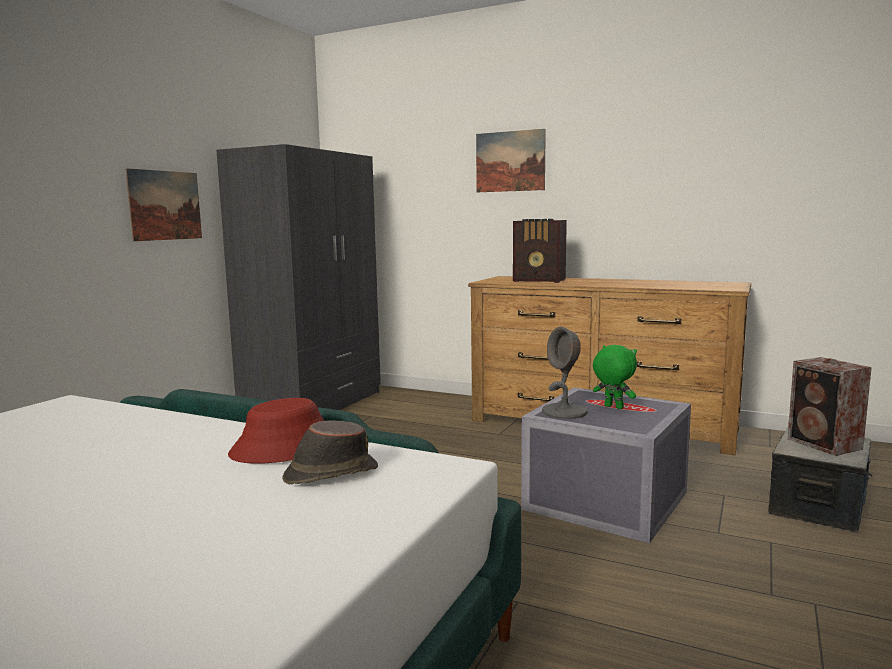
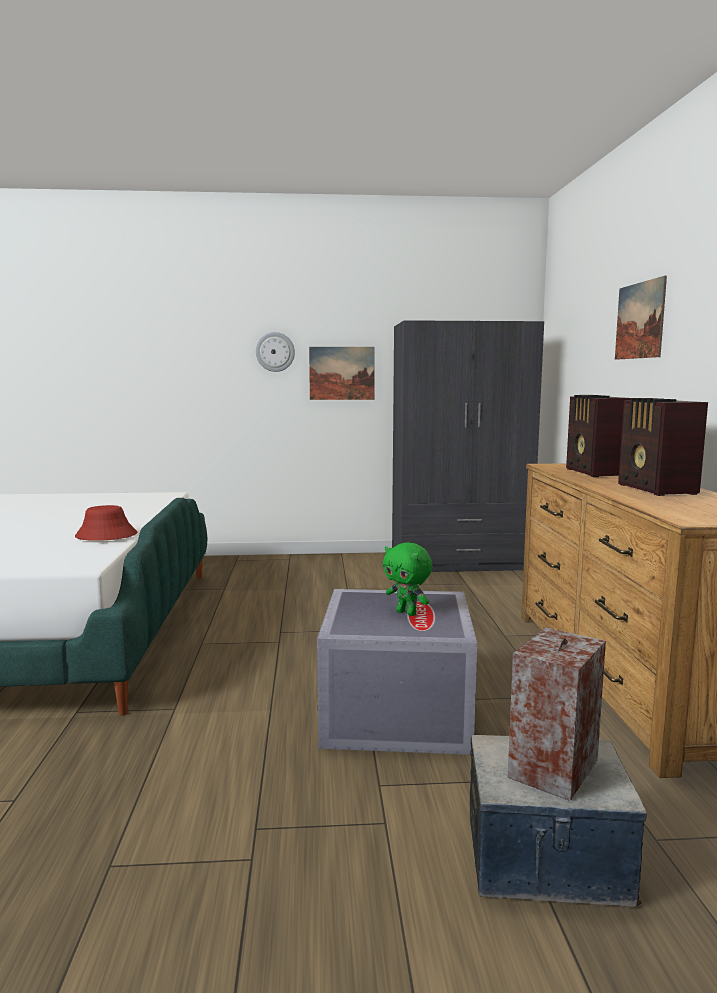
camera: 60 degrees right, 0 degrees up
(82, 173) = (275, 352): none -> wall clock
(330, 474) = (63, 549): brown hat -> none
(564, 412) = (365, 599): grey table lamp -> none
(613, 407) = (407, 613): green plush toy -> green plush toy turned 120 degrees clockwise
(623, 282) = (656, 489): none -> radio

